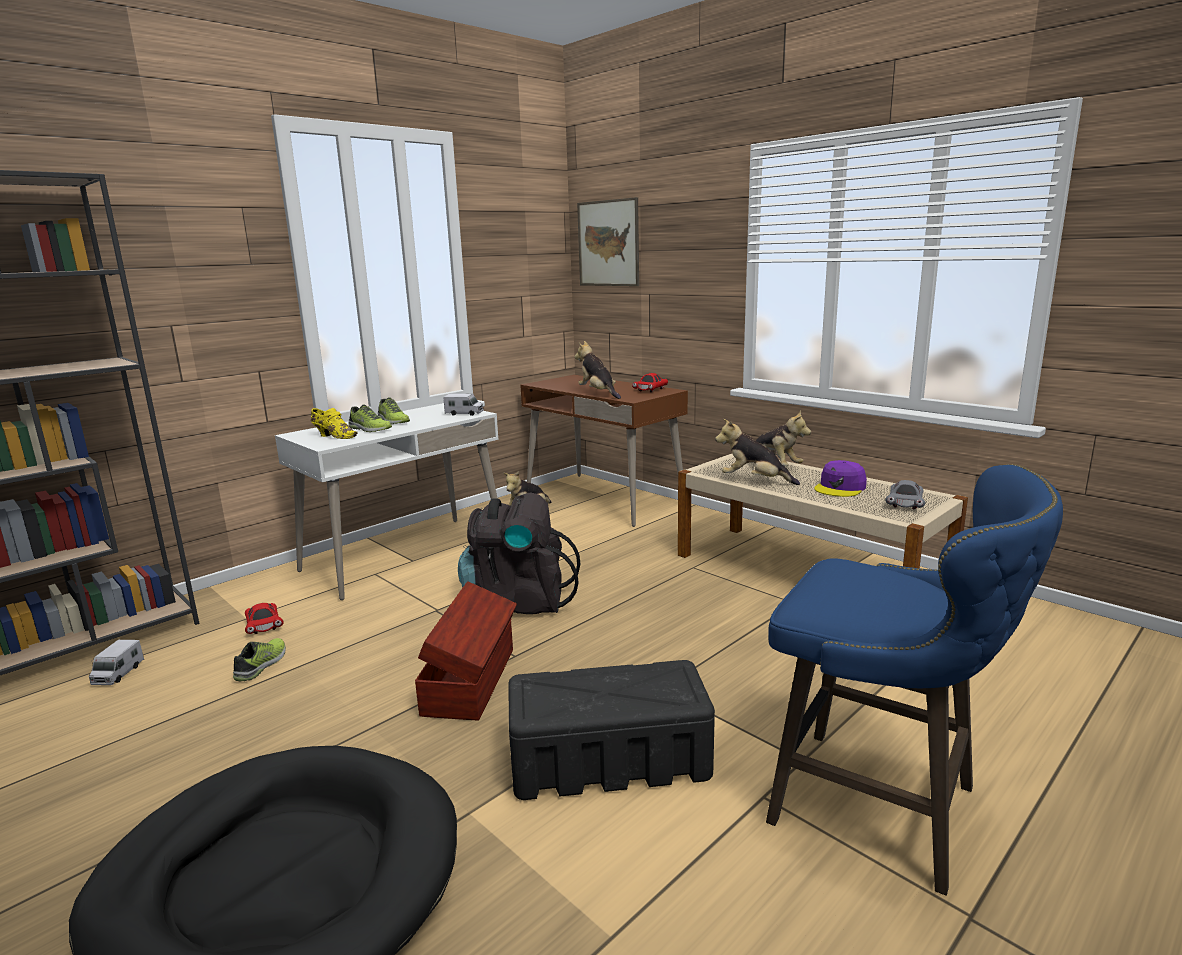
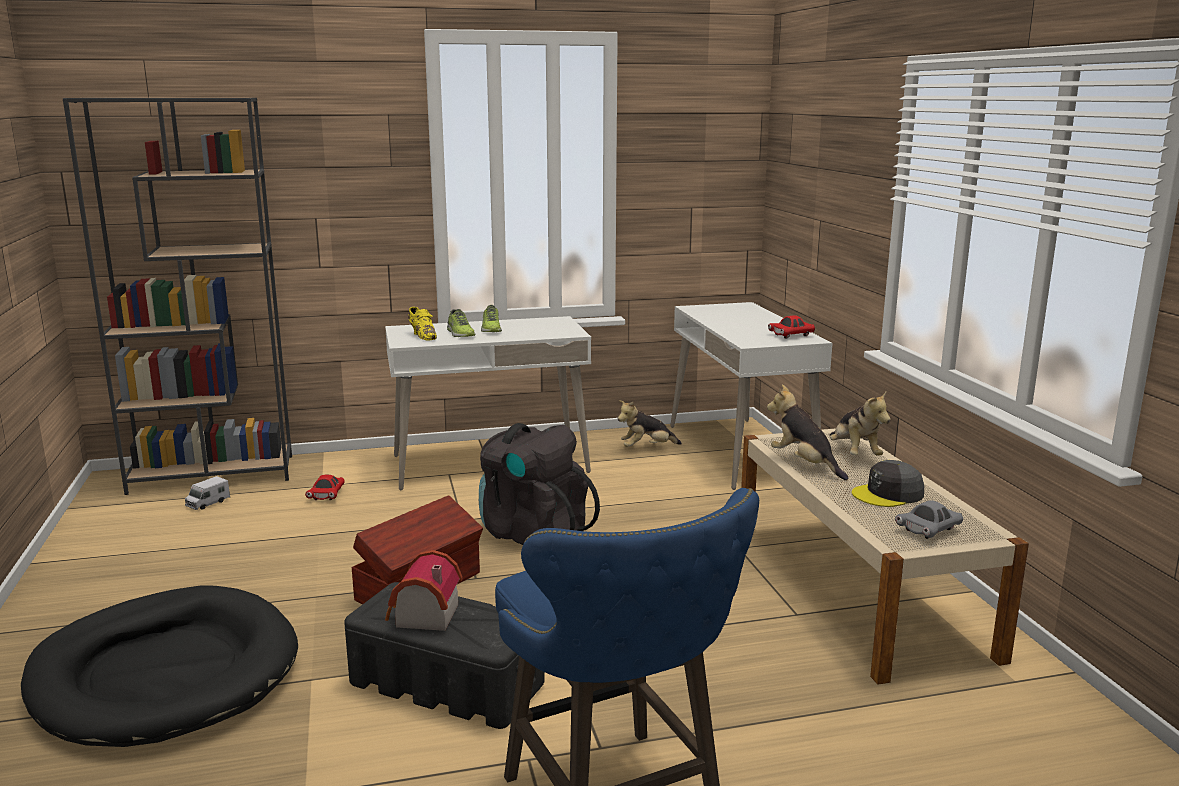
camera: 30 degrees right, 0 degrees up
(262, 665) = (296, 525): shoe -> none
(464, 413) = (562, 331): toy truck -> none
(588, 697) = (422, 616): none -> toy house
(598, 393) = (728, 330): plush toy -> none
(604, 498) = (741, 452): brown desk -> white desk
(608, 243) = (793, 155): picture -> none
(840, 488) = (888, 494): purple cap -> grey cap

